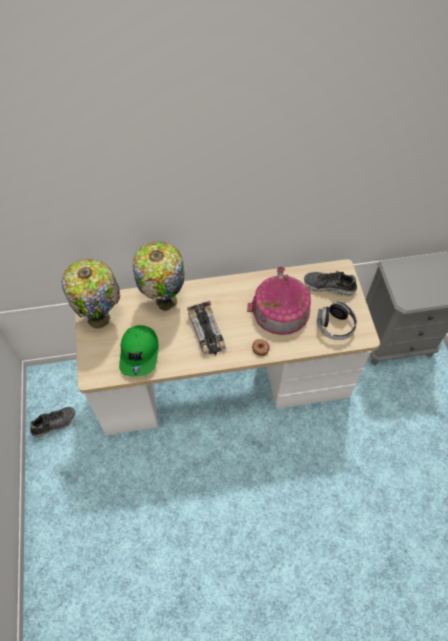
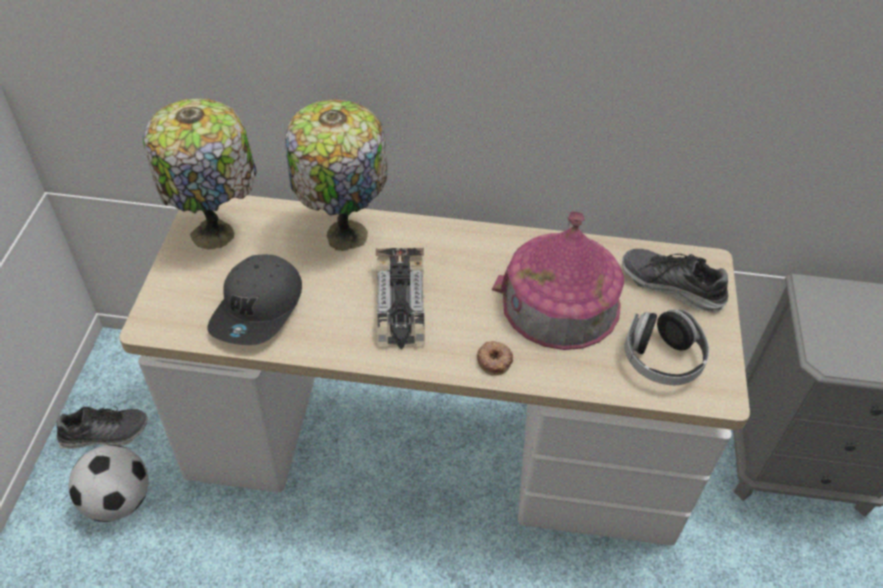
camera: 15 degrees right, 10 degrees down
(77, 455) = (118, 500): none -> football
(140, 353) = (259, 309): green cap -> grey cap

